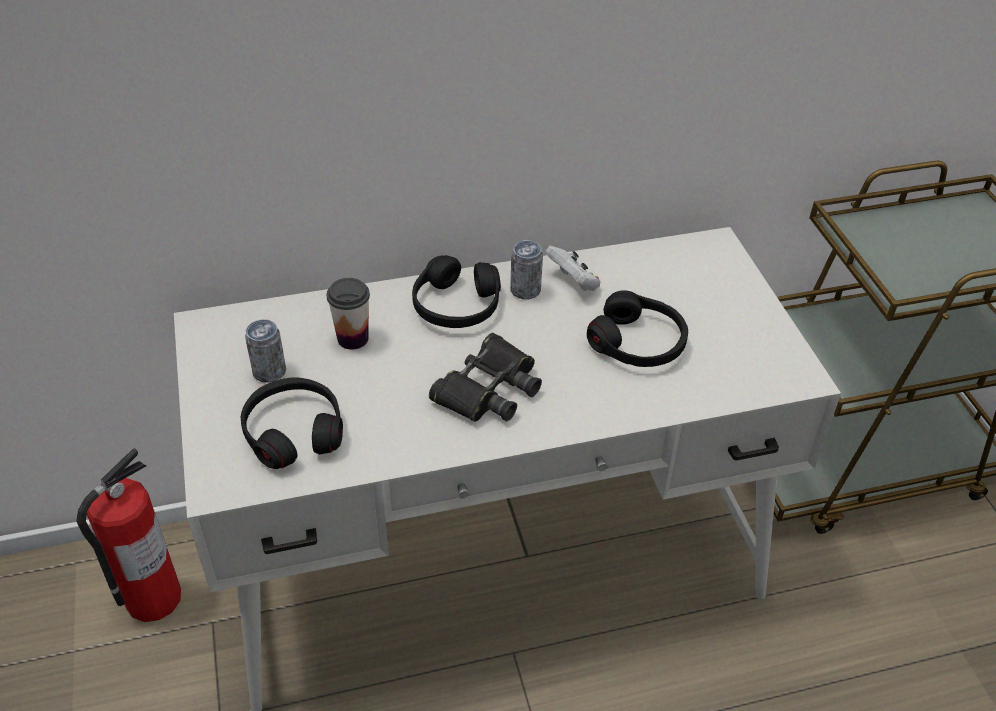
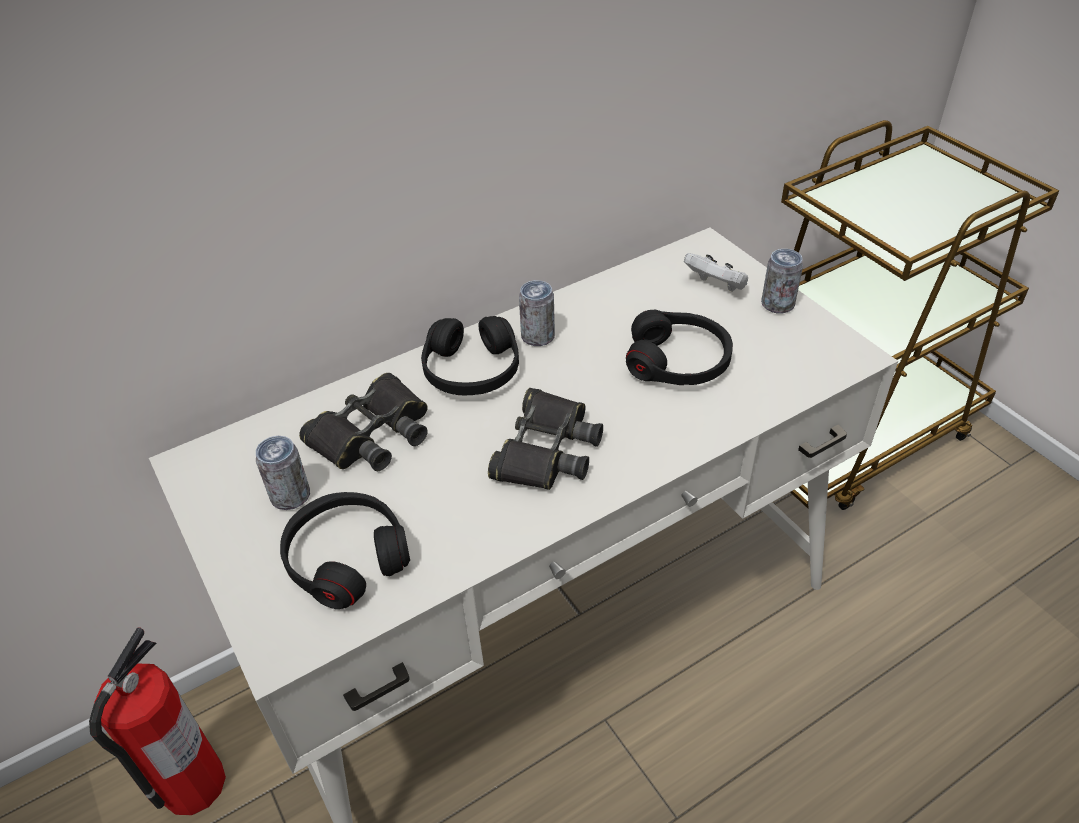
camera: 15 degrees left, 0 degrees up
(353, 338) = (372, 434): cup -> black binoculars
(573, 282) = (584, 317): white game controller -> white game controller (716, 286)
(755, 314) = (777, 304): none -> can

